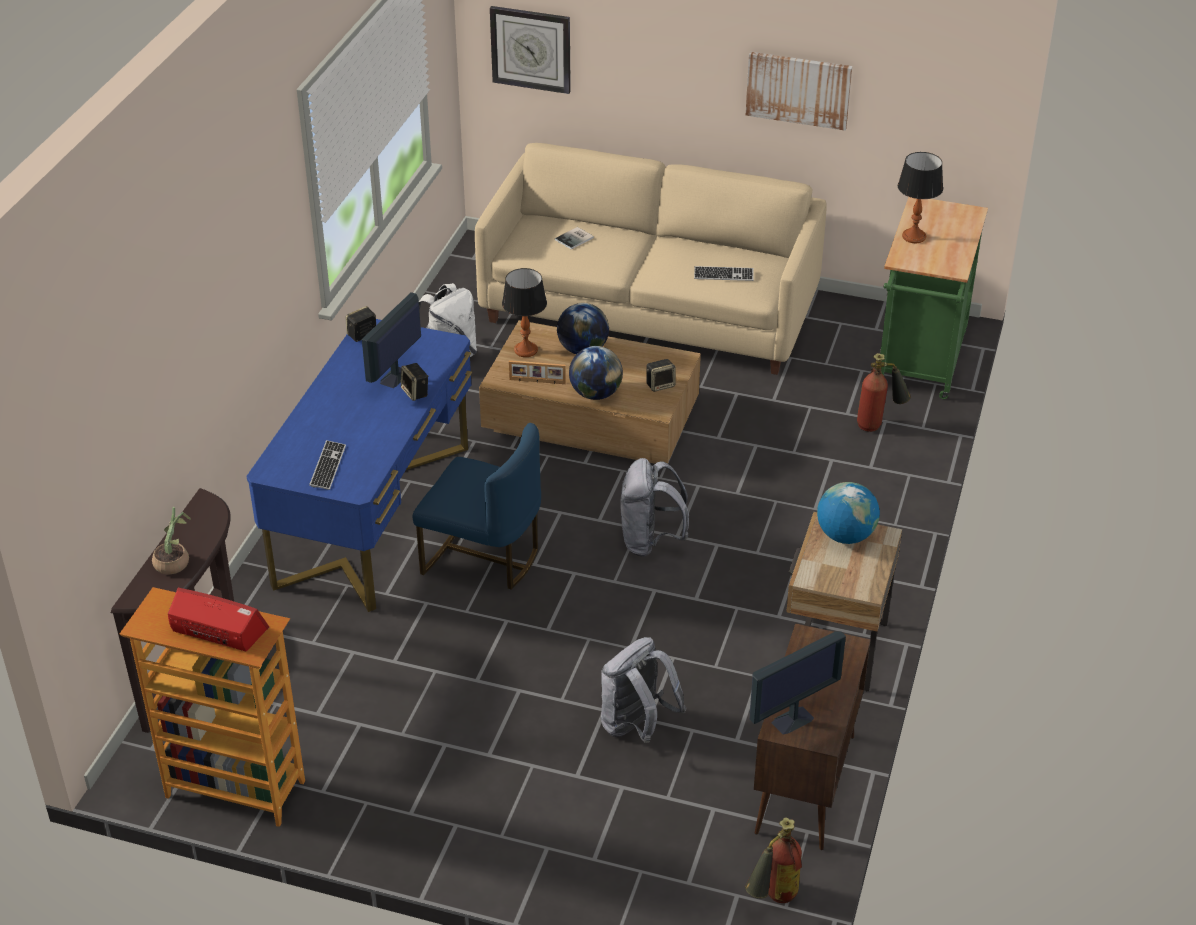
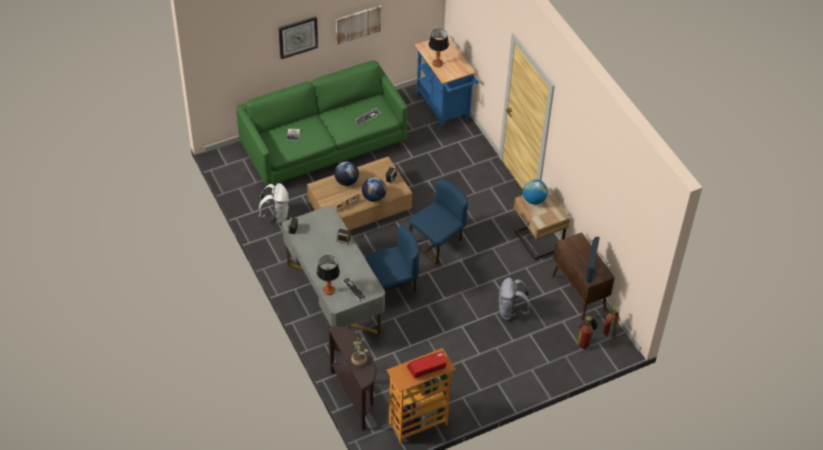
camera: 45 degrees left, 10 degrees up
(374, 515) = (333, 298): blue desk -> grey desk
(394, 377) = (328, 239): monitor -> none
(526, 350) = (327, 195): table lamp -> table lamp (329, 290)
(531, 49) = (233, 61): wall clock -> wall clock (298, 37)
(650, 309) = (323, 145): beige sofa -> green sofa
(650, 541) = (438, 242): grey backpack -> blue chair
(879, 424) = (458, 144): fire extinguisher -> fire extinguisher (586, 341)
(920, 365) = (444, 109): green cart -> blue cart

